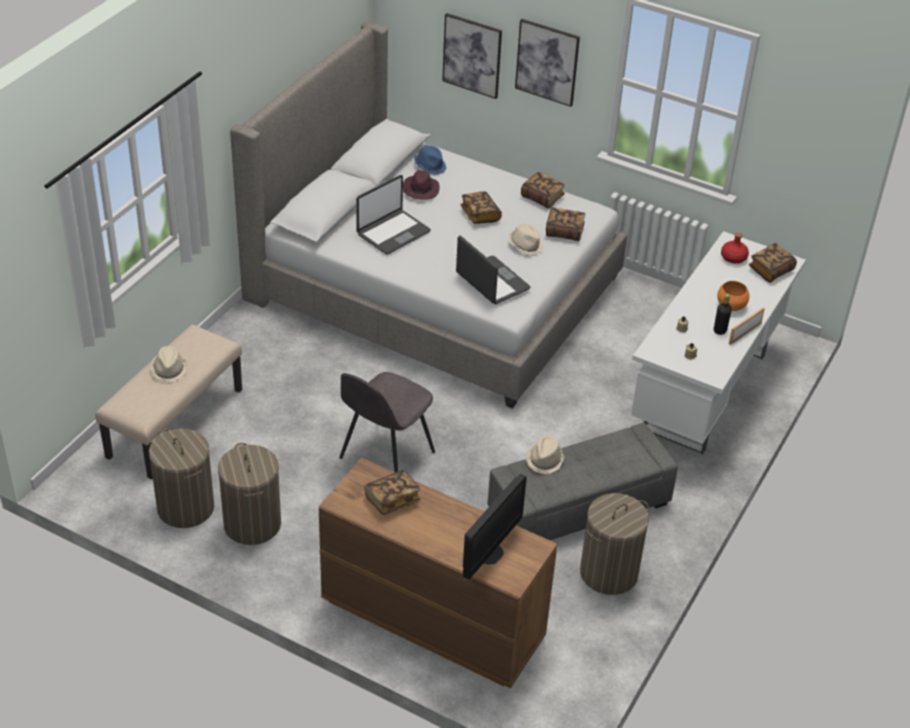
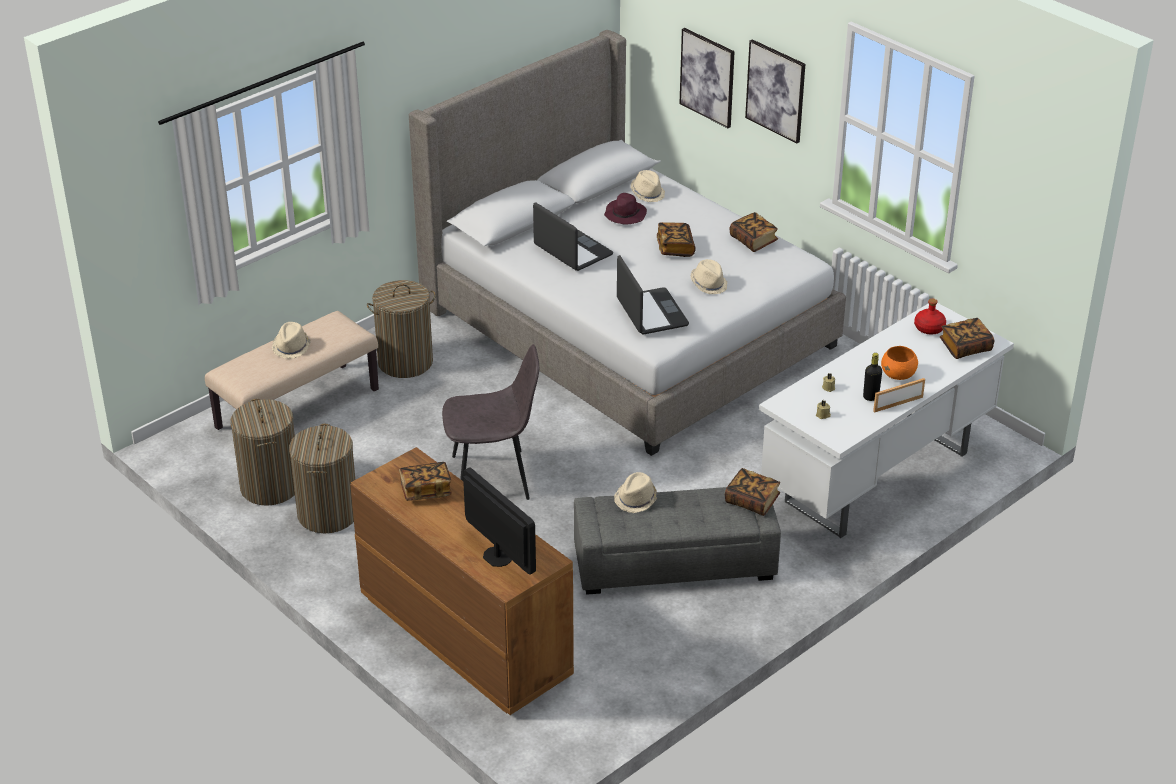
camera: 20 degrees right, 5 degrees down
(385, 456) = (493, 477): grey chair -> grey chair turned 150 degrees counterclockwise
(393, 232) = (572, 251): laptop -> laptop turned 105 degrees counterclockwise
(430, 166) = (647, 193): blue hat -> beige hat
(489, 553) = (497, 556): monitor -> monitor turned 90 degrees counterclockwise
(564, 232) = (759, 277): book -> book (752, 501)
(608, 573) = (673, 632): laundry basket -> laundry basket (405, 362)

